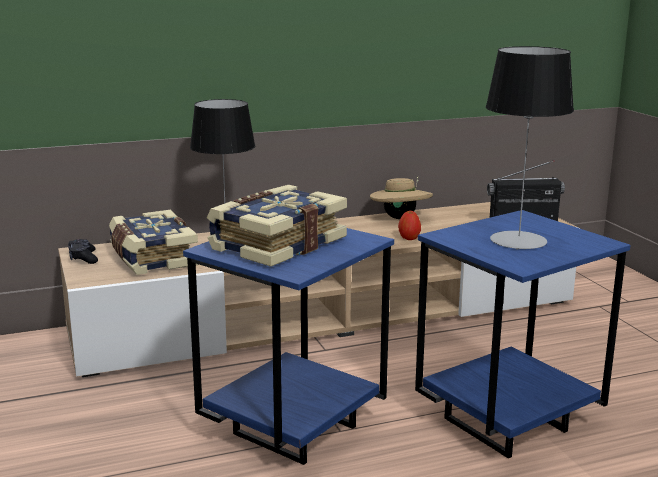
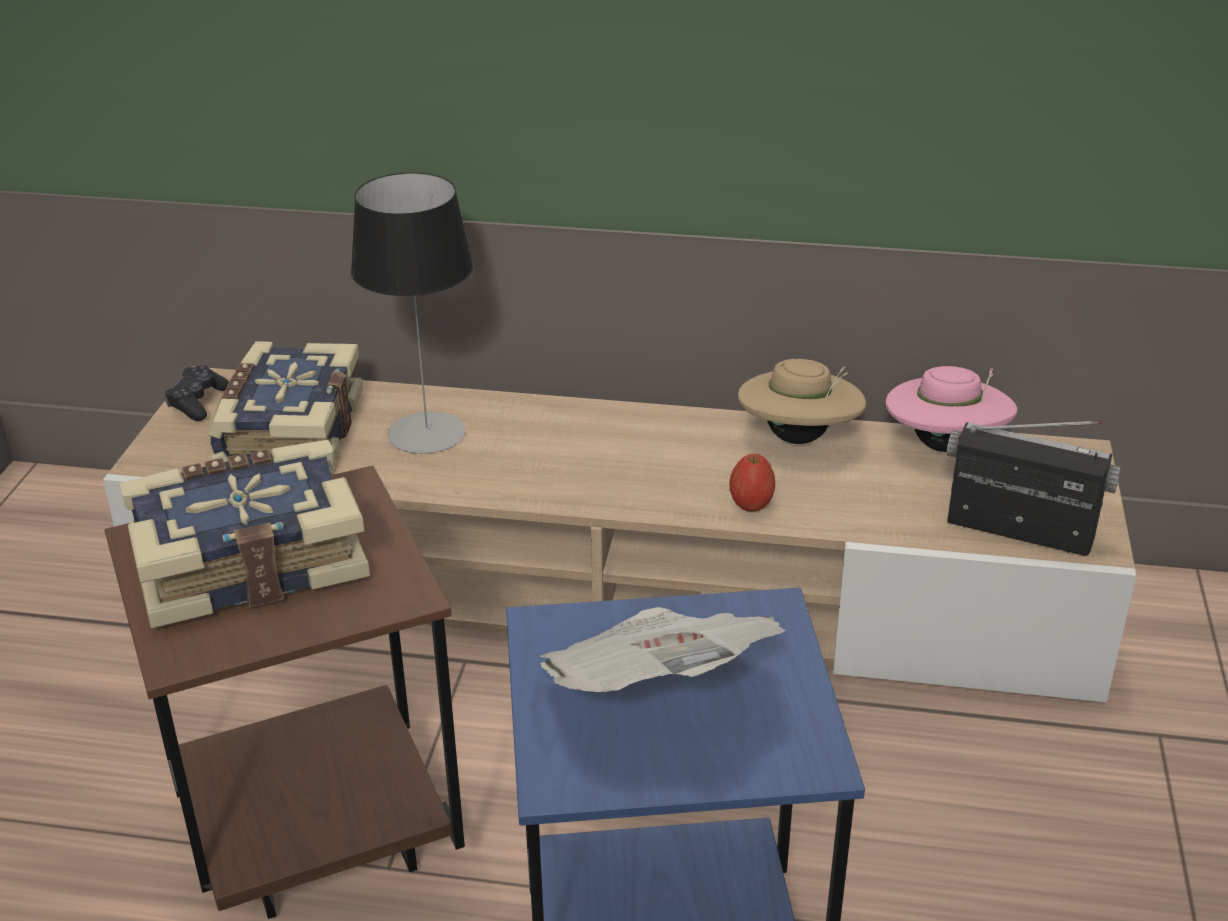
camera: 30 degrees right, 15 degrees up
(291, 431) = (319, 836): blue side table -> brown side table
(461, 210) = (945, 446): none -> pink hat
(518, 240) = (656, 694): table lamp -> newspaper

